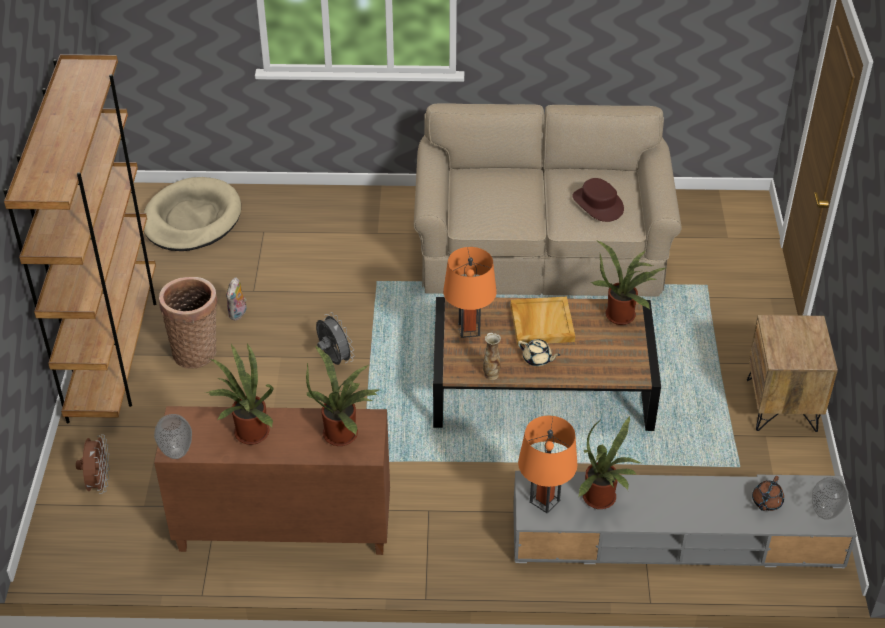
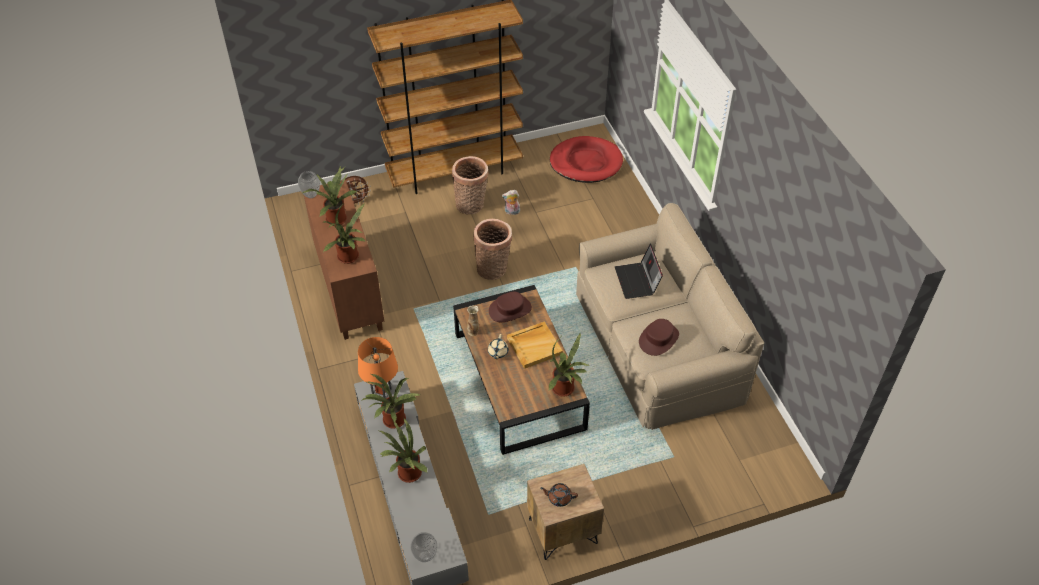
camera: 70 degrees right, 5 degrees up
(192, 219) = (586, 162): beige dog bed -> red dog bed
(334, 359) = (493, 268): grey fan -> basket
(469, 330) = (510, 309): orange table lamp -> brown hat
(500, 194) = (637, 281): none -> laptop
(693, 504) = (407, 474): none -> potted plant
(766, 502) = (423, 517): brown teapot -> brown teapot (559, 498)

